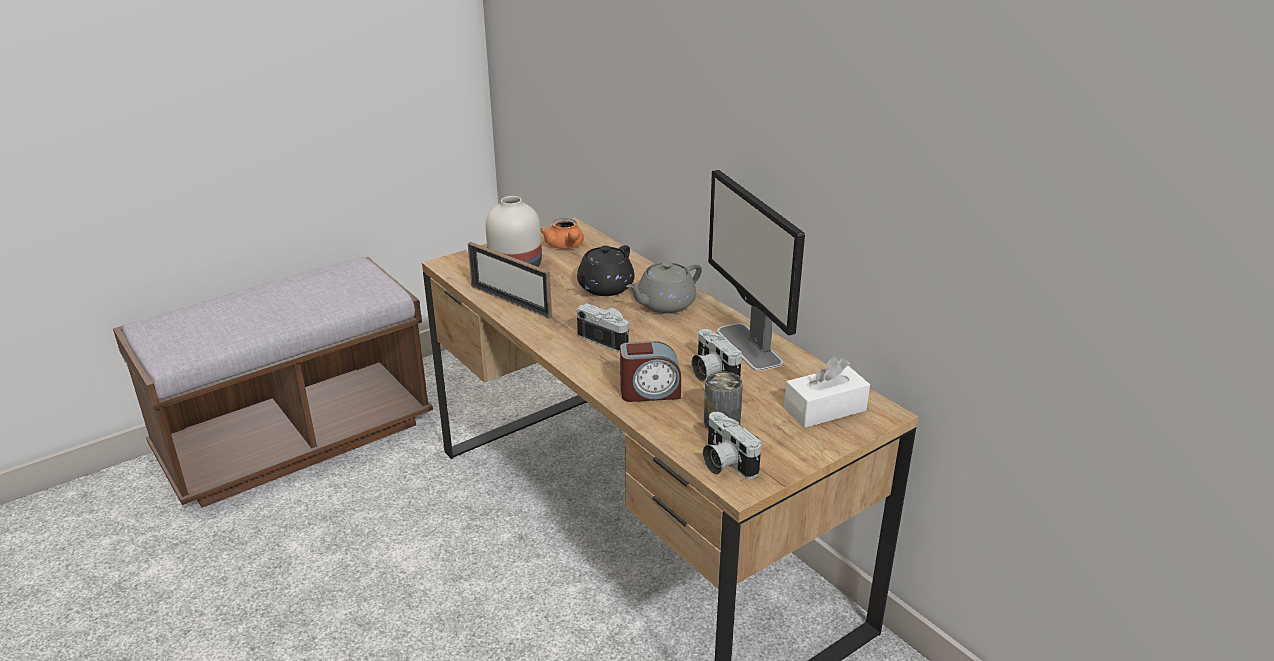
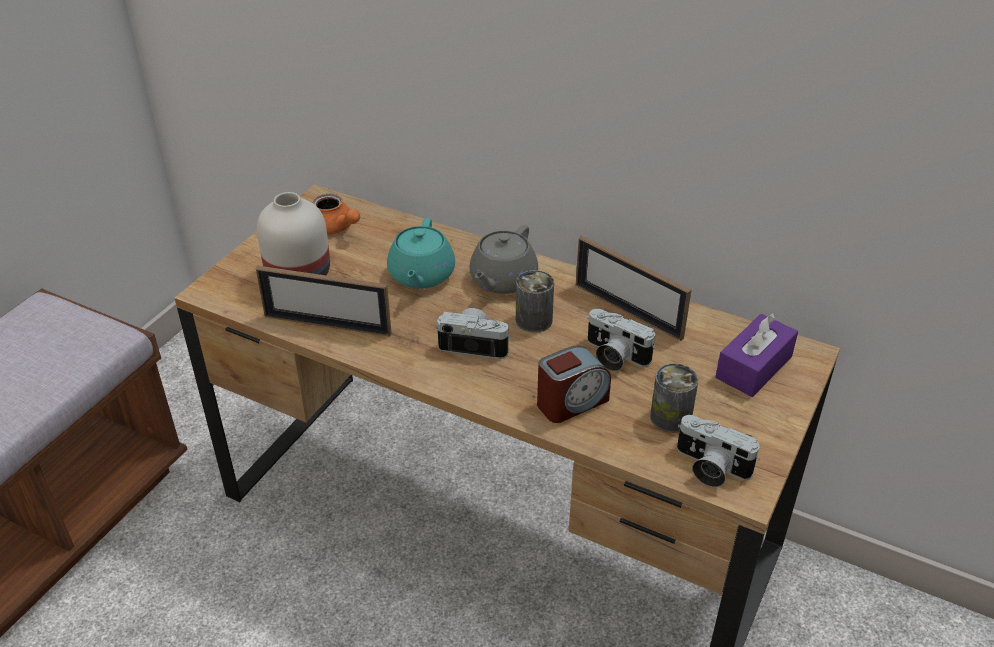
camera: 25 degrees left, 10 degrees up
(604, 288) = (421, 276): black teapot -> turquoise teapot
(667, 335) = (534, 320): none -> can
(749, 347) = (628, 311): monitor -> picture frame
(825, 409) = (754, 367): white tissue box -> purple tissue box

